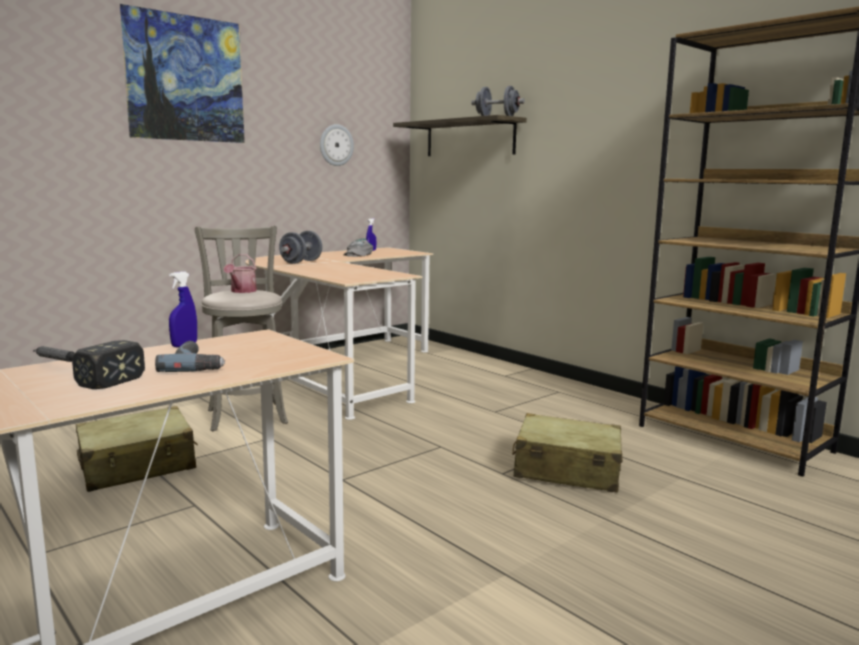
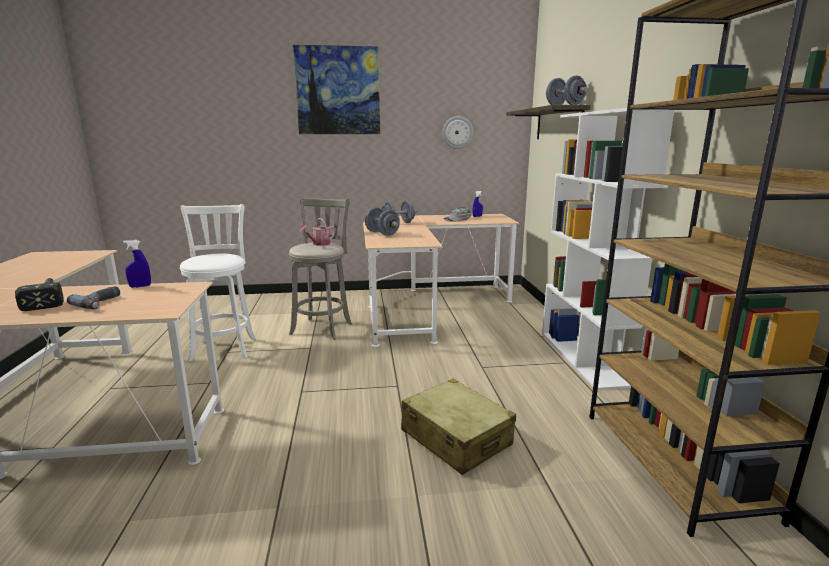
camera: 35 degrees right, 5 degrees up
(138, 465) = (224, 347): beige suitcase -> white stool
(317, 271) = (382, 233): none -> grey dumbbell
(567, 385) = (583, 358): none -> white bookcase

